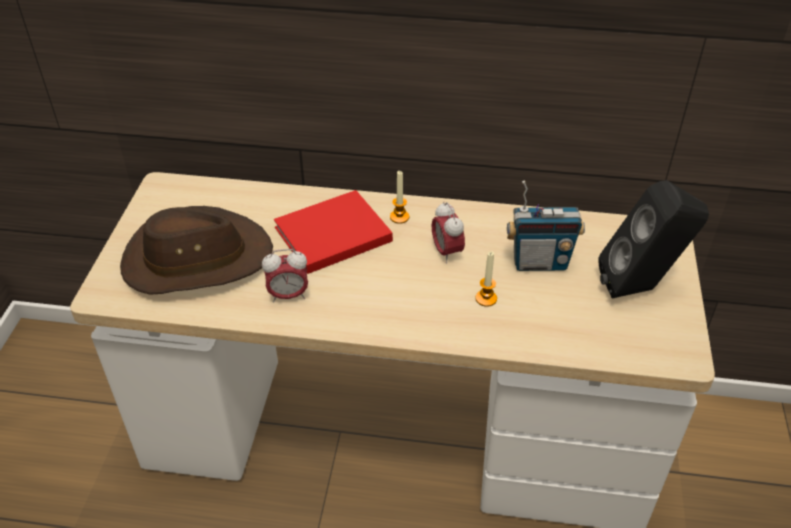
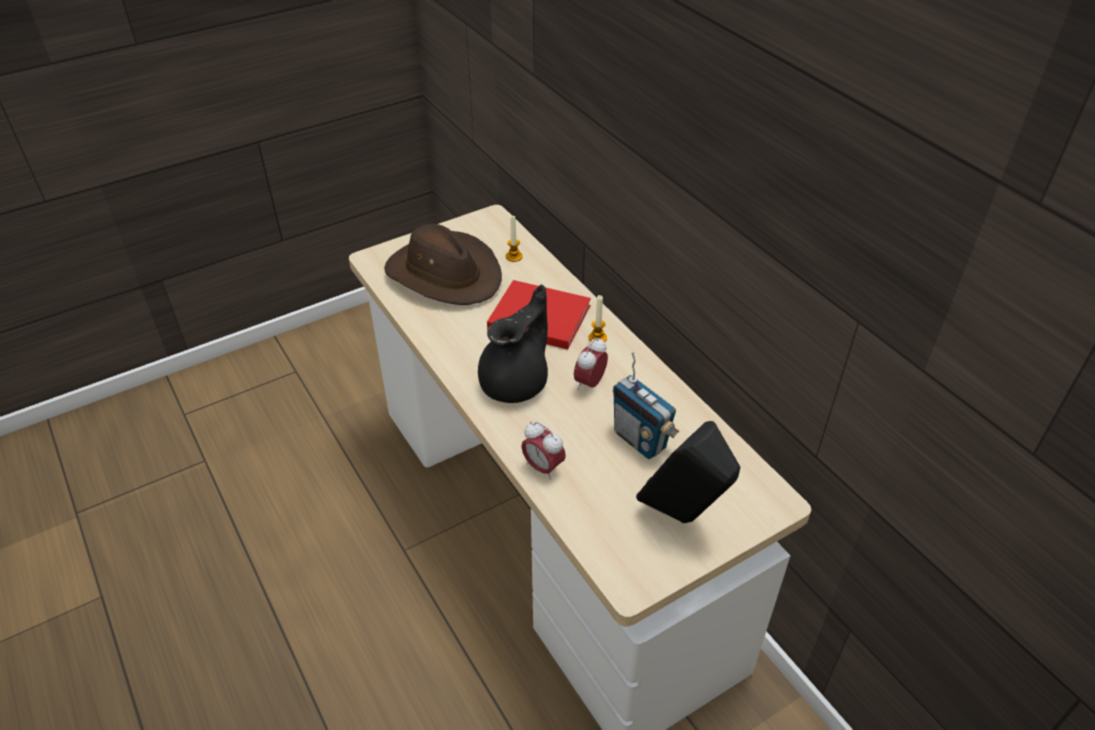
camera: 50 degrees right, 0 degrees up
(288, 295) = (457, 333): alarm clock -> alarm clock (543, 467)
(396, 294) = (516, 382): none -> black teapot
(486, 298) = (564, 431): candle -> candle (514, 256)

